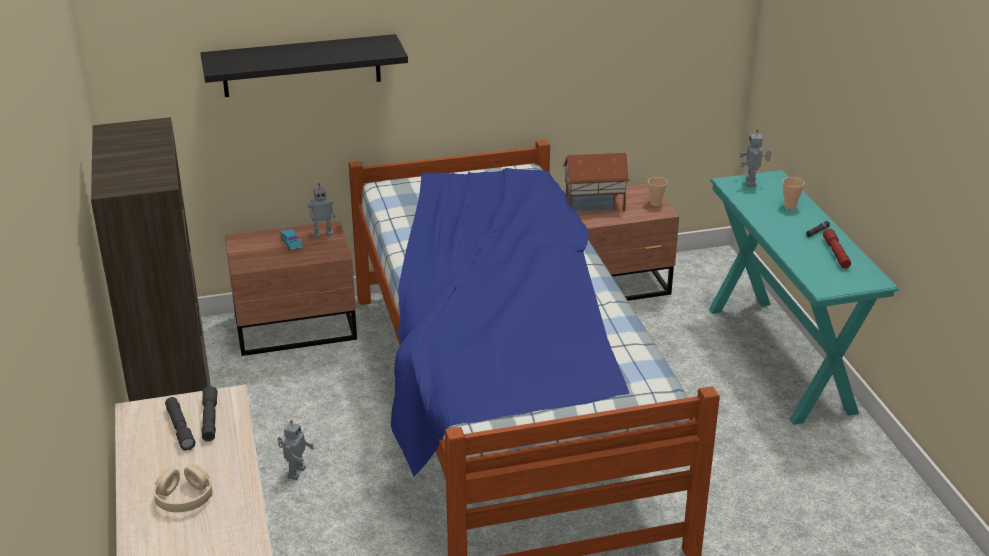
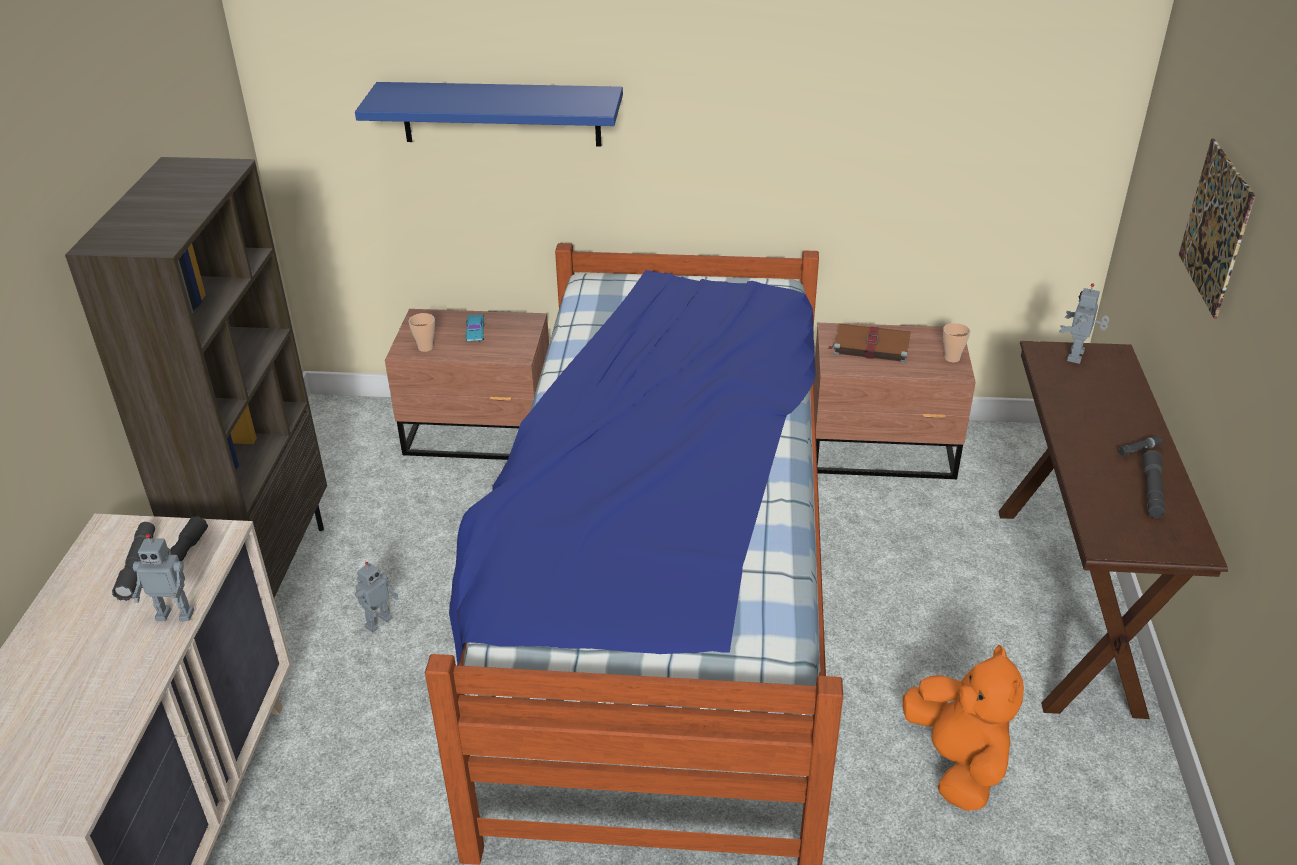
camera: 20 degrees right, 5 degrees up
(184, 497) = (72, 669): beige headphones -> none
(301, 66) = (501, 114): black shelf -> blue shelf
(323, 234) = (516, 327): toy robot -> toy robot (176, 614)
(594, 204) = (870, 345): toy house -> brown book
(752, 465) = (957, 762): none -> orange plush toy
(779, 358) = (1066, 605): turquoise console table -> brown console table
(790, 206) = (1116, 402): cup -> cup (425, 348)
(836, 254) = (1152, 490): red flashlight -> grey flashlight
(838, 77) = (1215, 227): none -> picture

